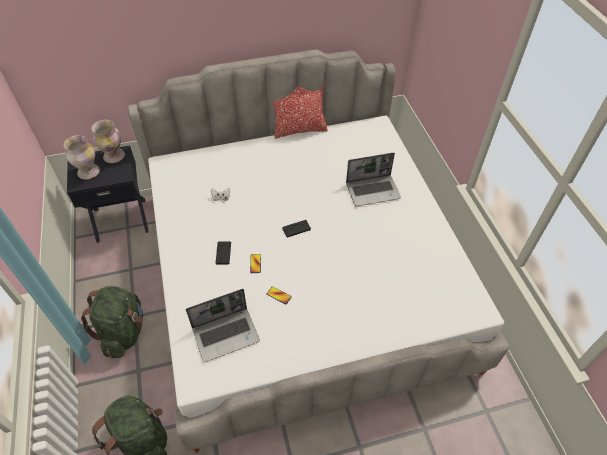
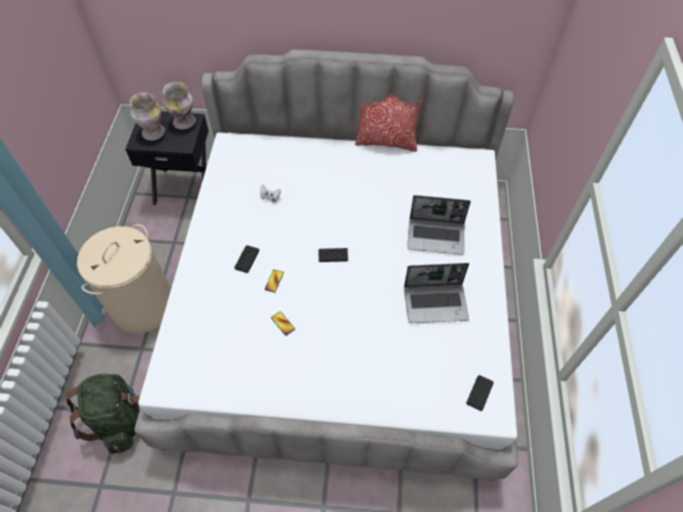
camera: 20 degrees right, 5 degrees up
(124, 332) = (143, 305): green backpack -> beige laundry basket
(226, 334) = (213, 347): laptop -> laptop (436, 303)
(462, 298) = (479, 393): none -> black game controller

